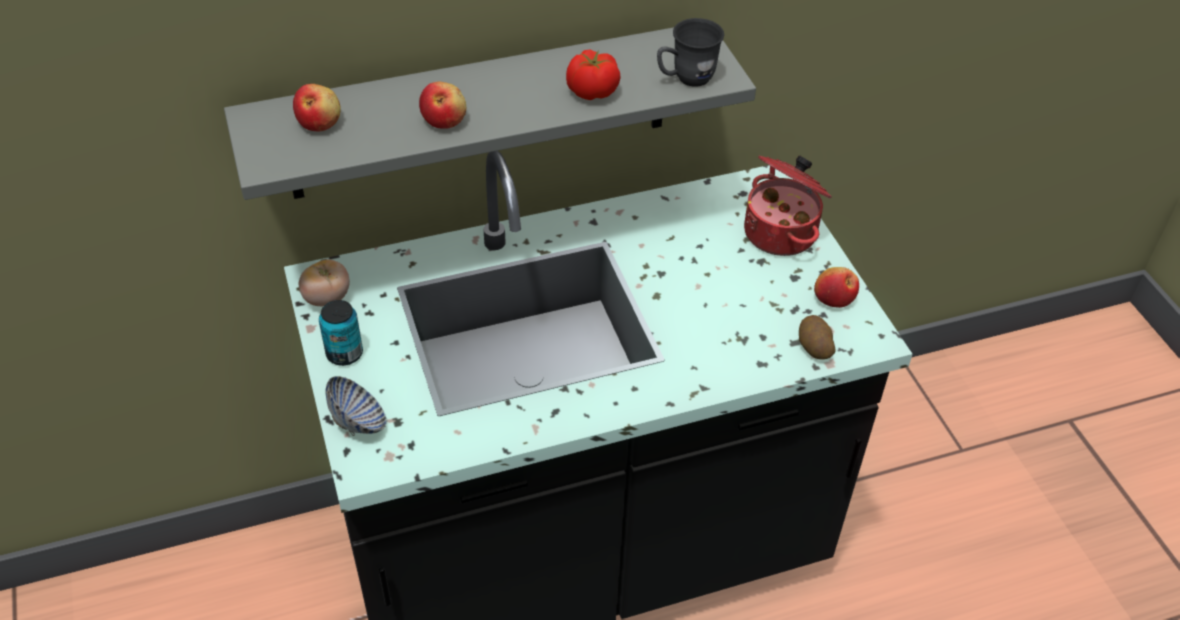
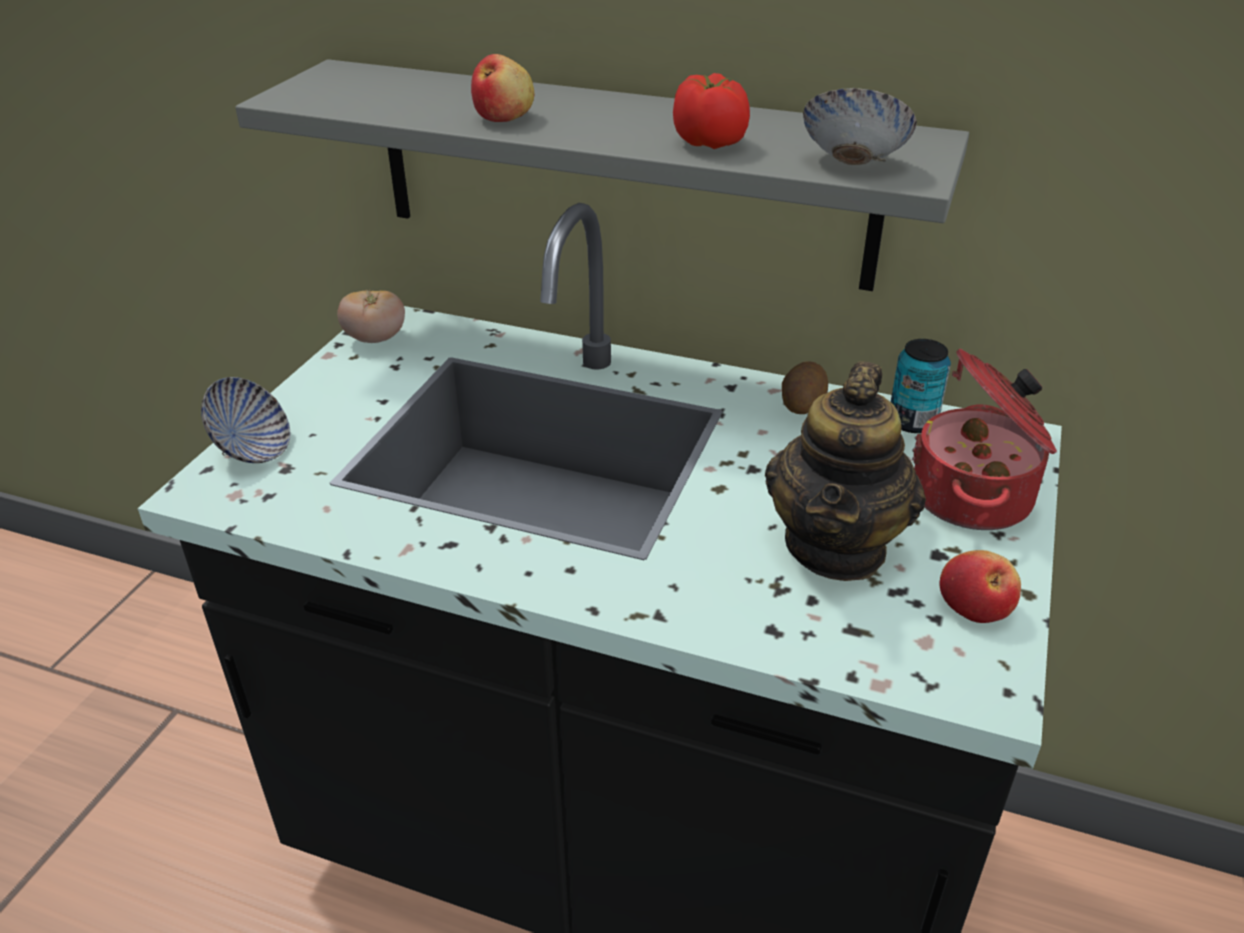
camera: 40 degrees right, 10 degrees down
(319, 123) = (383, 87): apple -> none
(344, 354) = (325, 388): can -> can (912, 421)
(685, 79) = (853, 164): grey mug -> bowl
(746, 299) = (836, 546): none -> teapot
(813, 347) = (876, 650): potato -> potato (802, 404)

